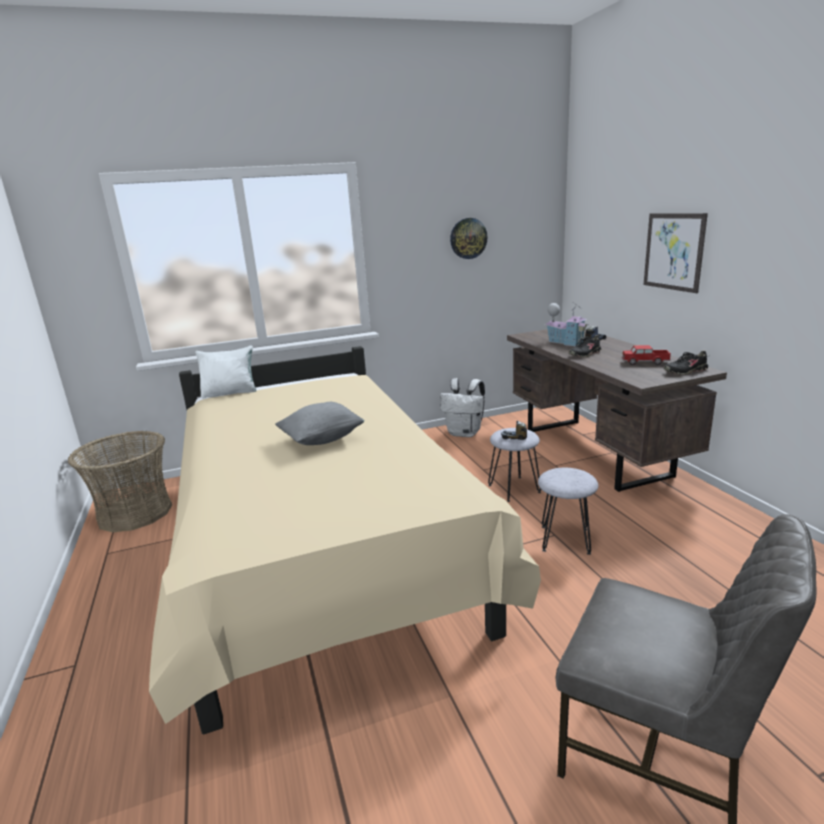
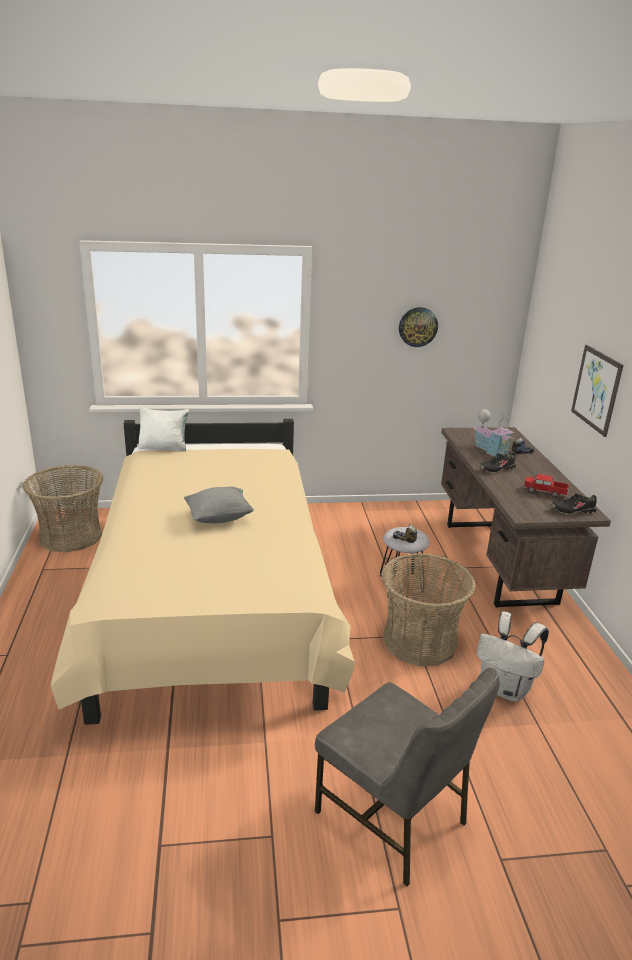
camera: 10 degrees right, 5 degrees up
(465, 433) = (385, 515): white backpack -> white backpack (505, 689)
(564, 539) = (419, 641): grey stool -> basket

